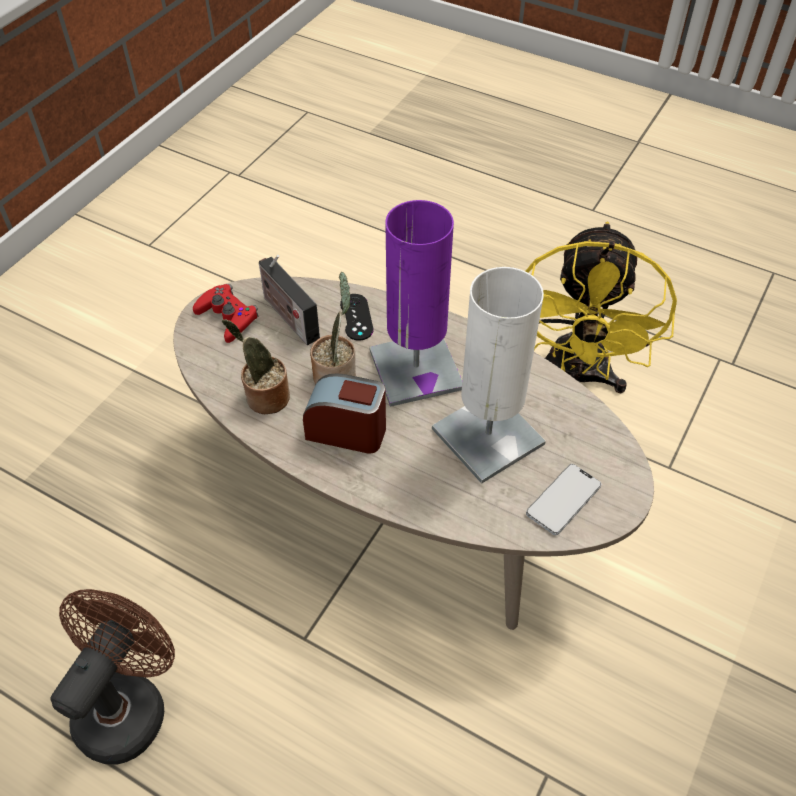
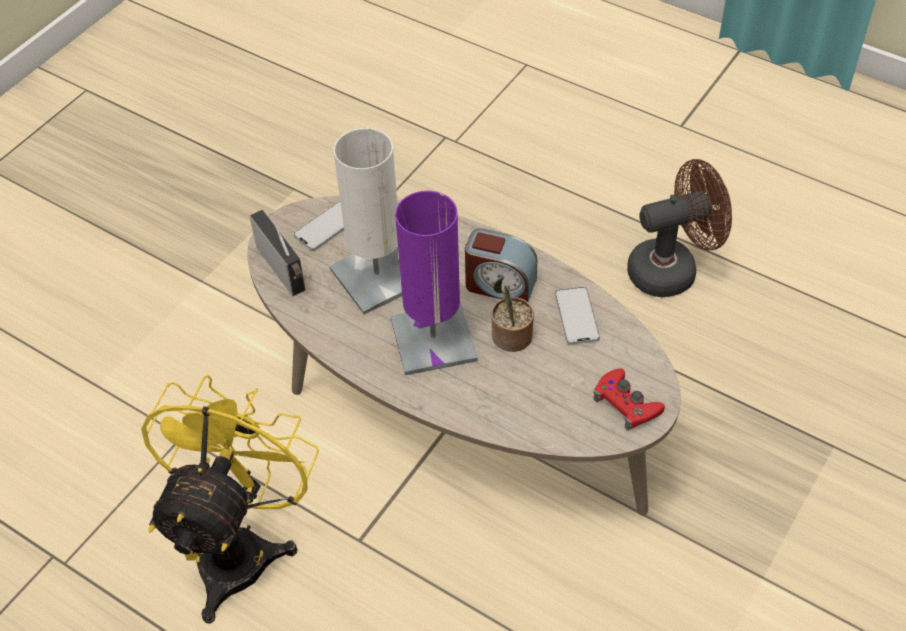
camera: 175 degrees left, 0 degrees up
(128, 704) = (672, 269): brown fan -> brown fan turned 135 degrees counterclockwise
(264, 398) = (576, 316): potted plant -> phone
(288, 316) = (562, 403): radio -> radio (283, 270)
(356, 317) = (490, 399): black game controller -> none

